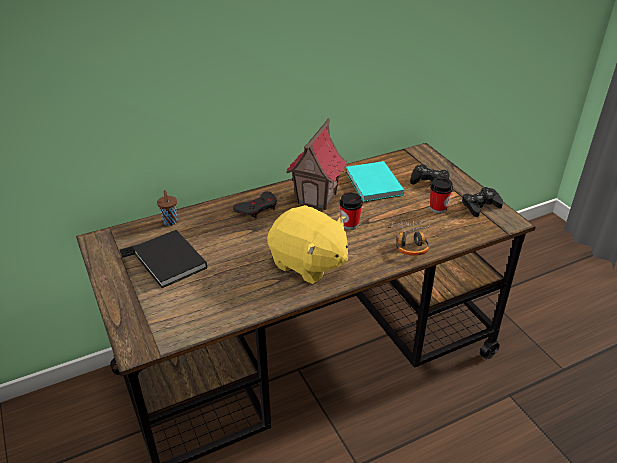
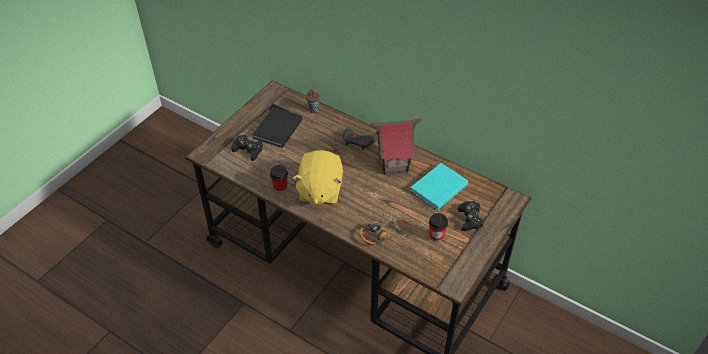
camera: 60 degrees right, 10 degrees up
(349, 224) = (377, 194): cup -> cup (280, 187)
(480, 206) = (461, 261): black game controller -> black game controller (248, 150)

